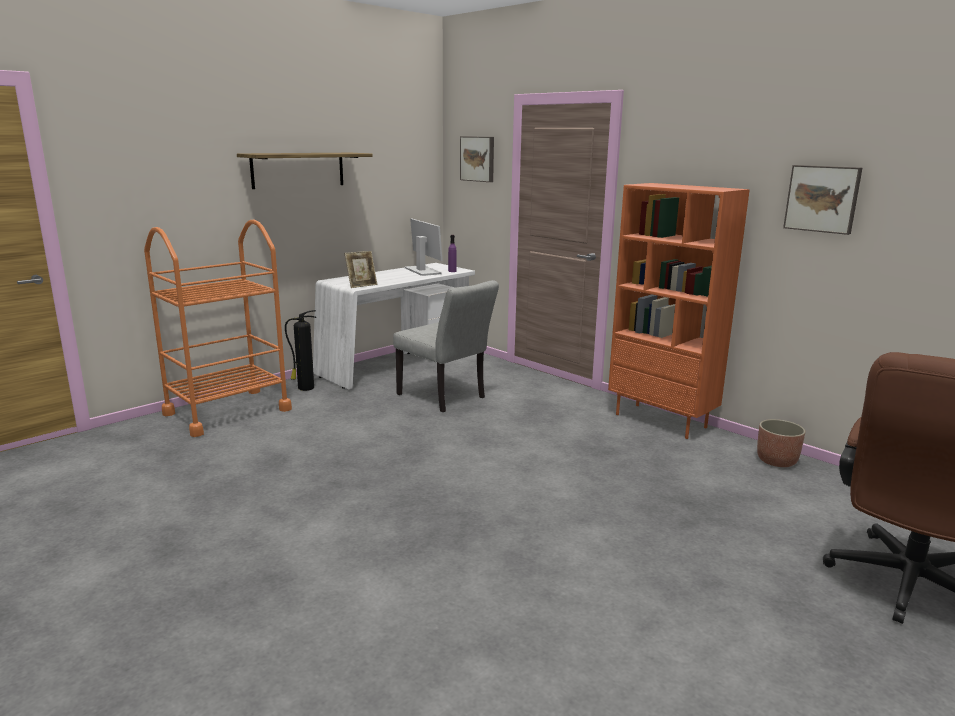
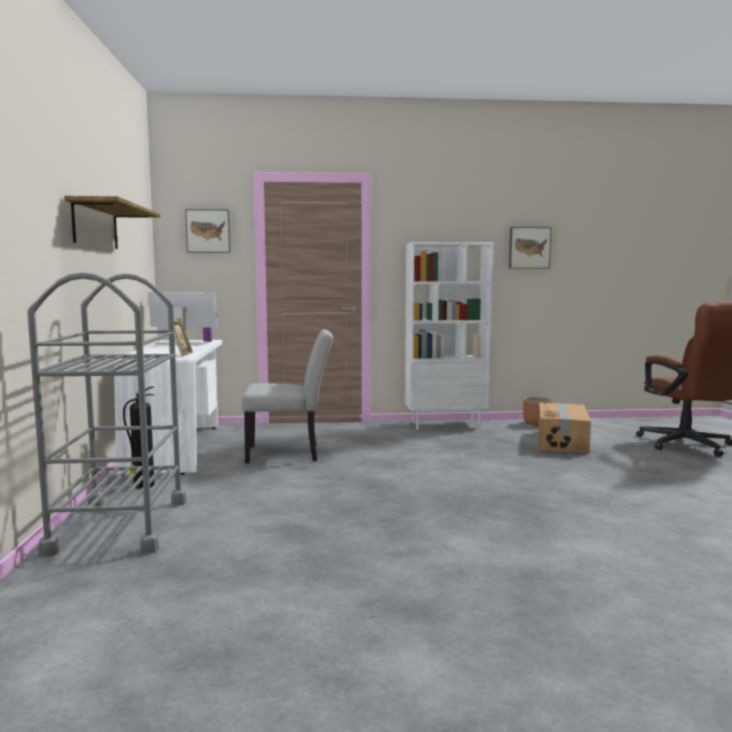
camera: 50 degrees left, 10 degrees down
(227, 412) = (120, 526): orange cart -> grey cart
(662, 421) = (446, 424): orange bookcase -> white bookcase
(726, 495) = (562, 442): none -> cardboard box

